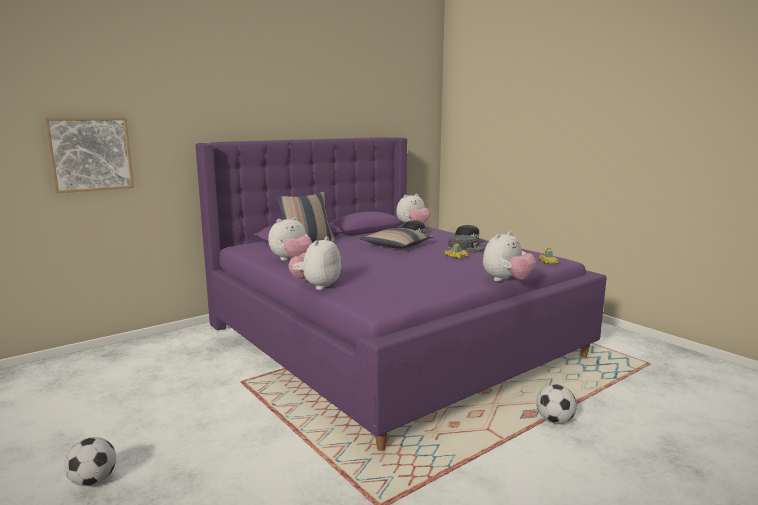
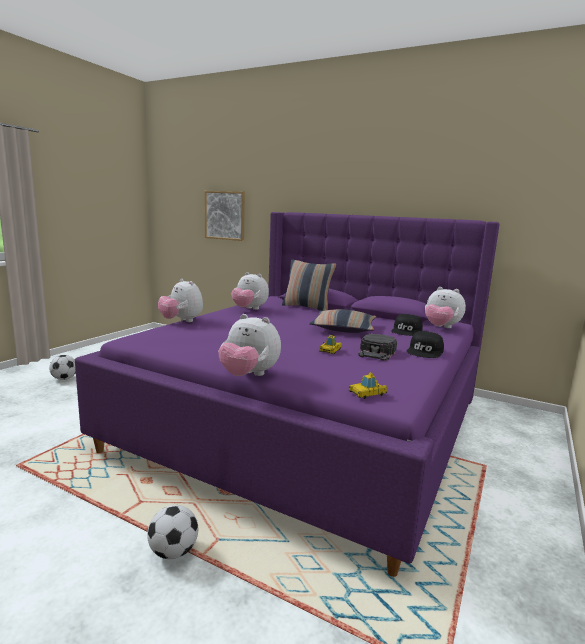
camera: 65 degrees right, 0 degrees up
(316, 286) = (181, 321): plush toy -> plush toy turned 135 degrees counterclockwise

